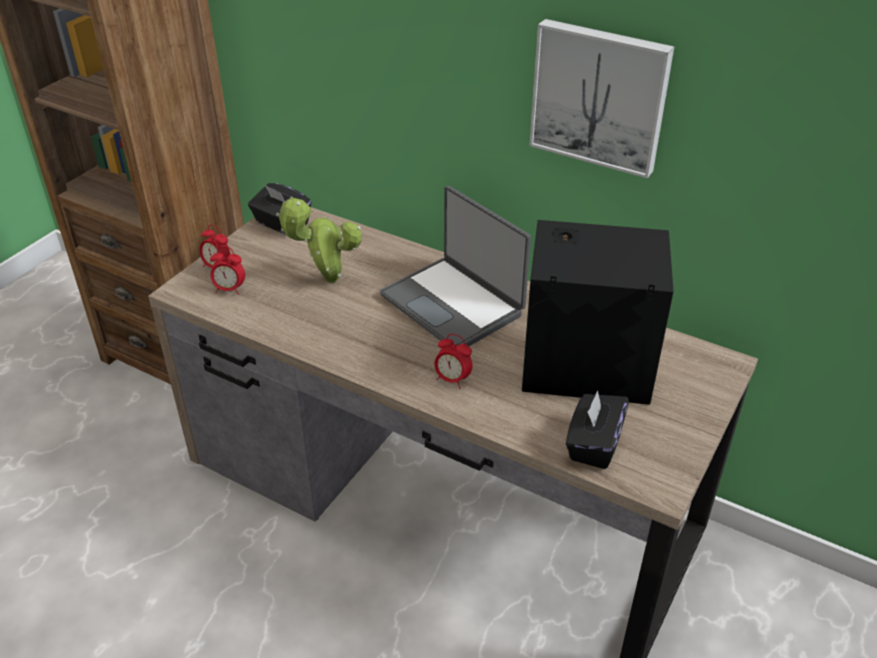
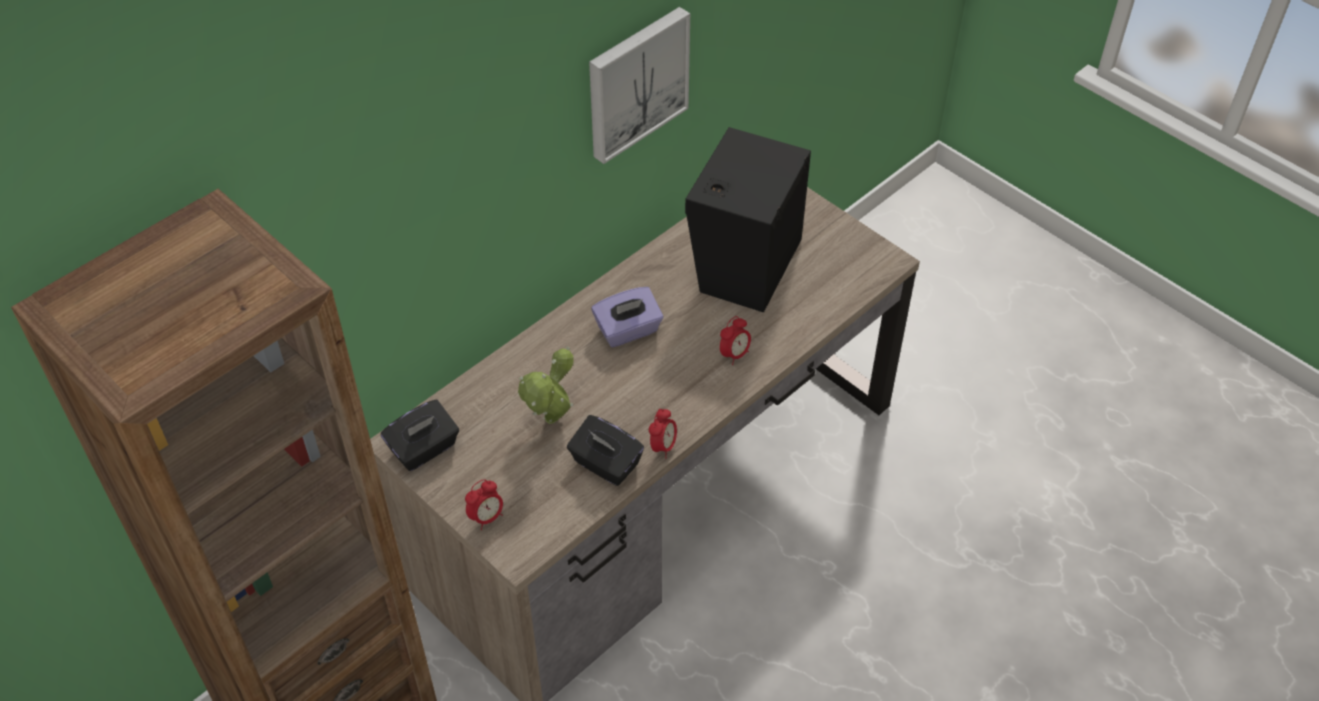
camera: 75 degrees left, 10 degrees up
(229, 289) = (534, 509): alarm clock -> alarm clock (663, 446)
(453, 304) = (628, 331): laptop -> purple tissue box
(593, 444) = (836, 285): black tissue box -> black tissue box (605, 464)

